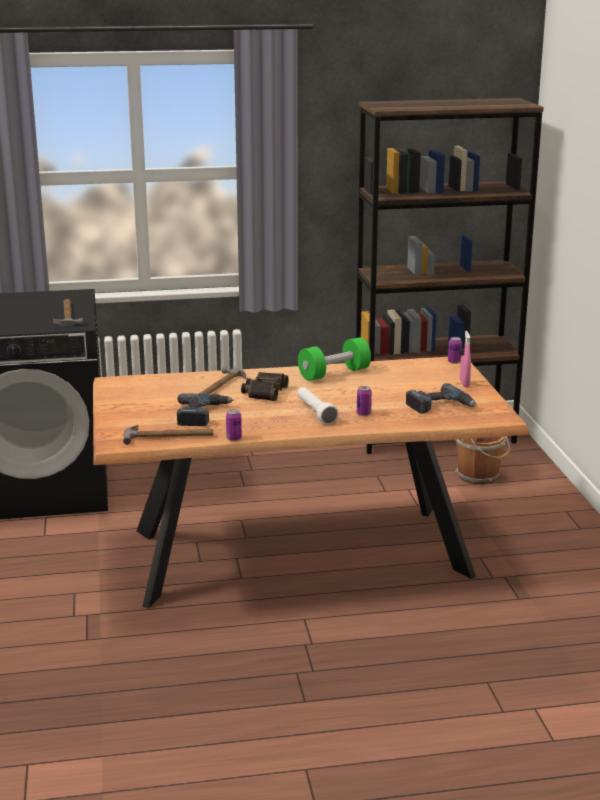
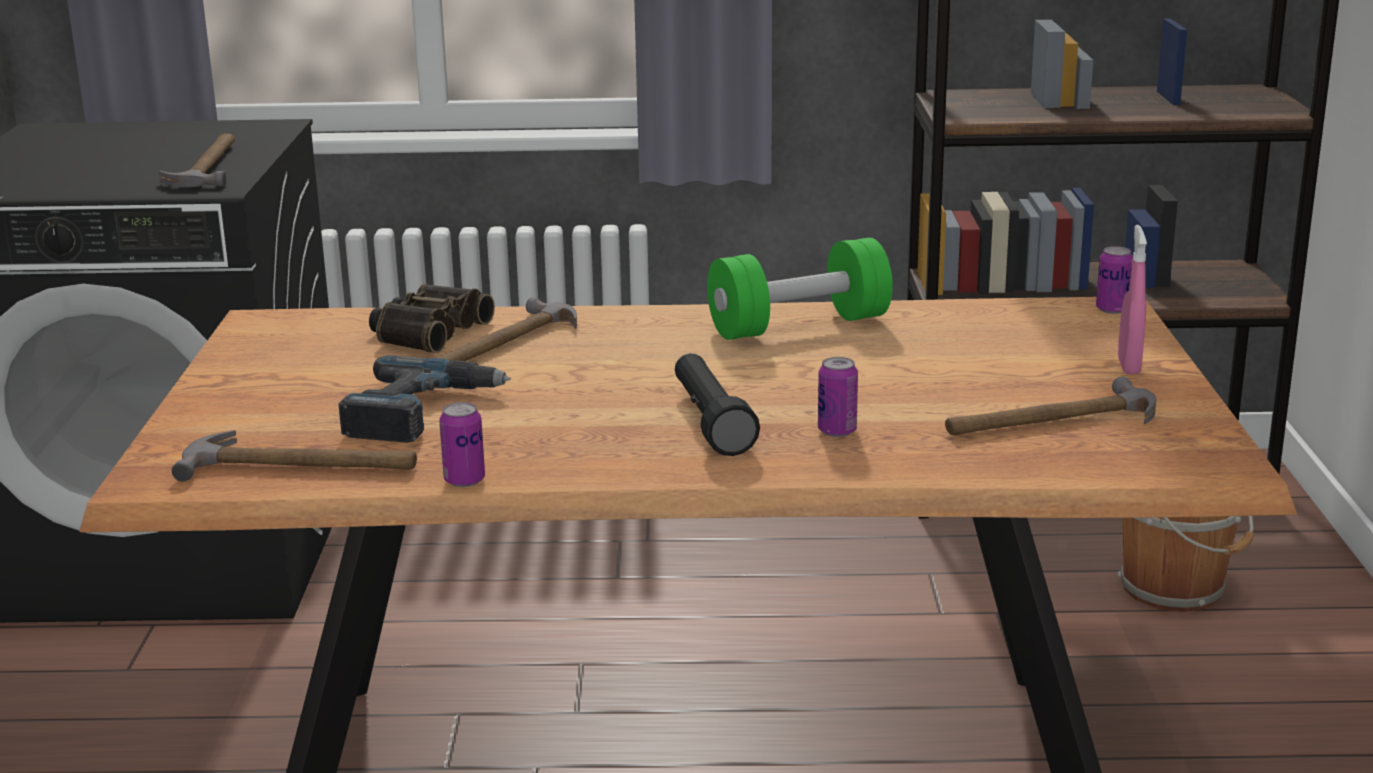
camera: 10 degrees right, 0 degrees up
(264, 392) = (605, 363): binoculars -> binoculars (427, 332)
(315, 412) = (710, 422): white flashlight -> black flashlight
(440, 406) = (1050, 421): power drill -> hammer

